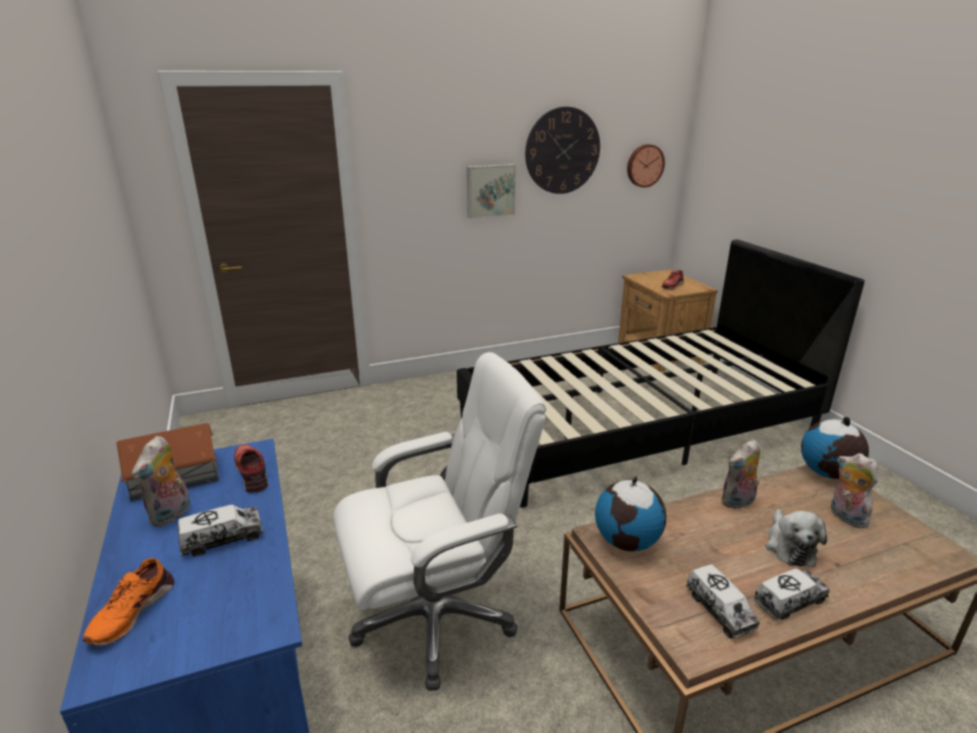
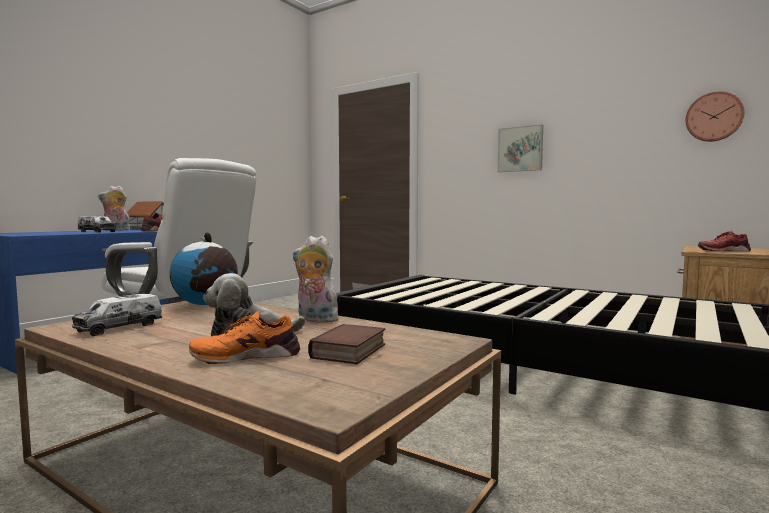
camera: 55 degrees right, 20 degrees down
(131, 612) = (37, 232): orange shoe -> orange shoe (246, 356)
(562, 151) = (597, 109): wall clock -> none
(789, 601) = (144, 342): toy truck -> none
(827, 473) = (452, 341): globe -> none
(845, 517) = (350, 351): plush toy -> book

